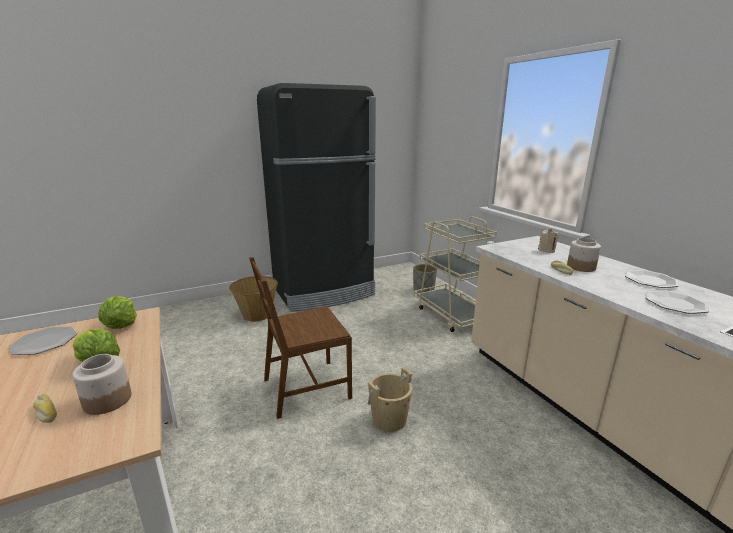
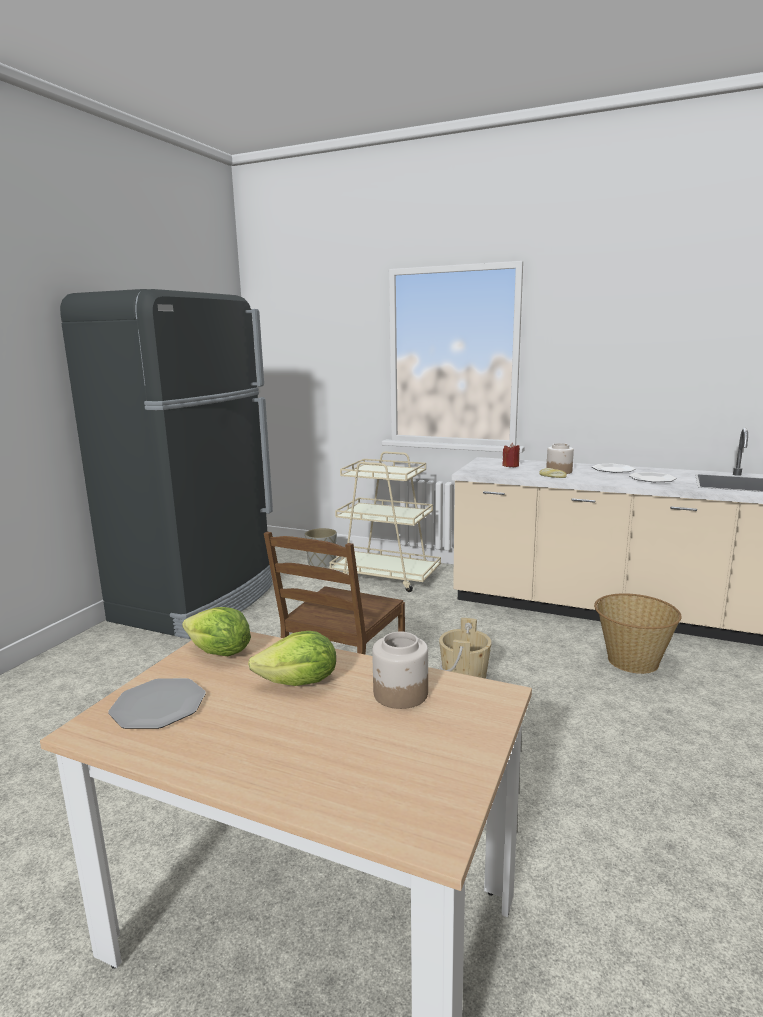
camera: 40 degrees left, 5 degrees down
(45, 412) = (364, 729): bread -> none
(257, 314) = (139, 660): basket -> basket (631, 661)
(546, 250) = (511, 466): beige candle -> red candle

